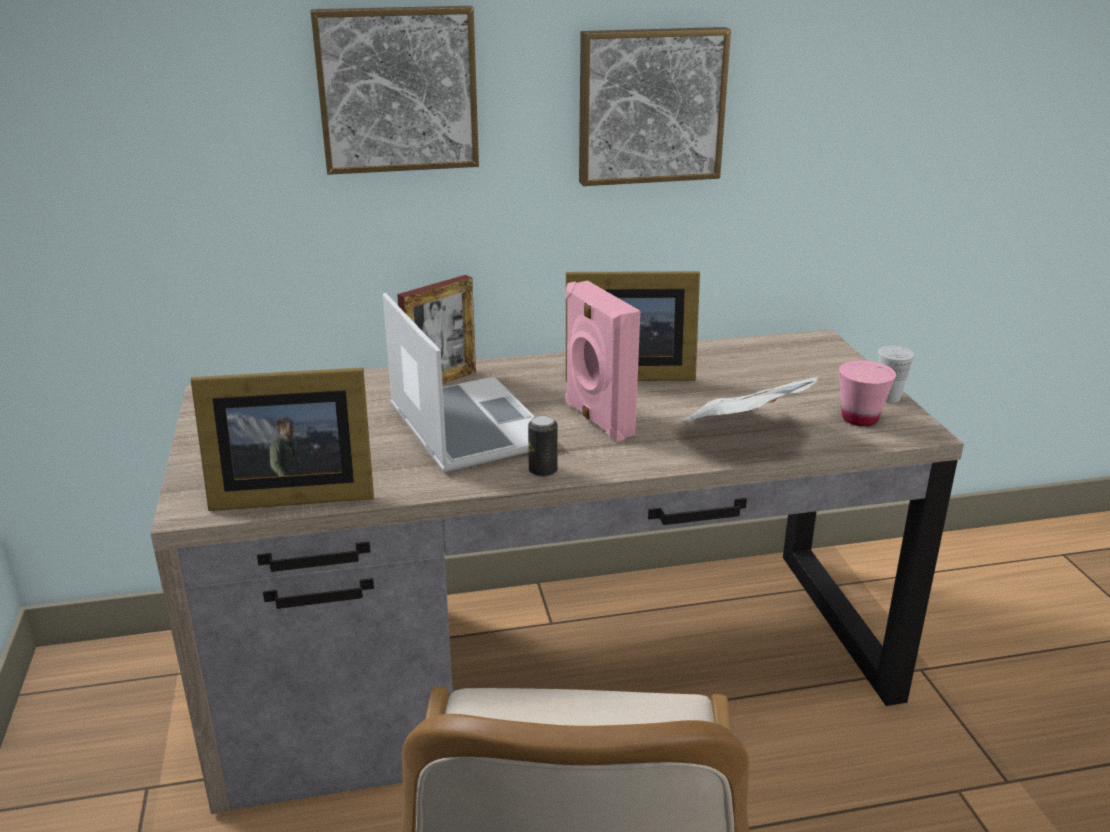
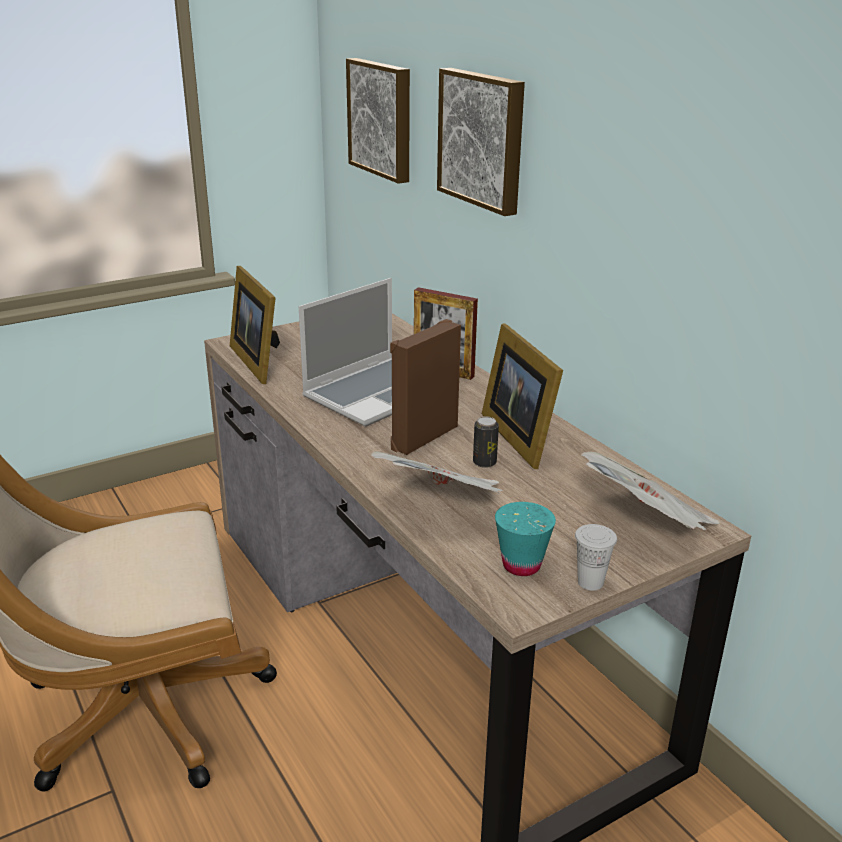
camera: 70 degrees right, 0 degrees up
(543, 470) = (328, 429): can -> can (484, 462)
(596, 420) = (422, 437): pink speaker -> brown speaker
(650, 105) = (627, 207): picture -> picture (382, 119)
(806, 358) = (647, 524): none -> newspaper
(859, 419) = (521, 565): pink cup -> turquoise cup

